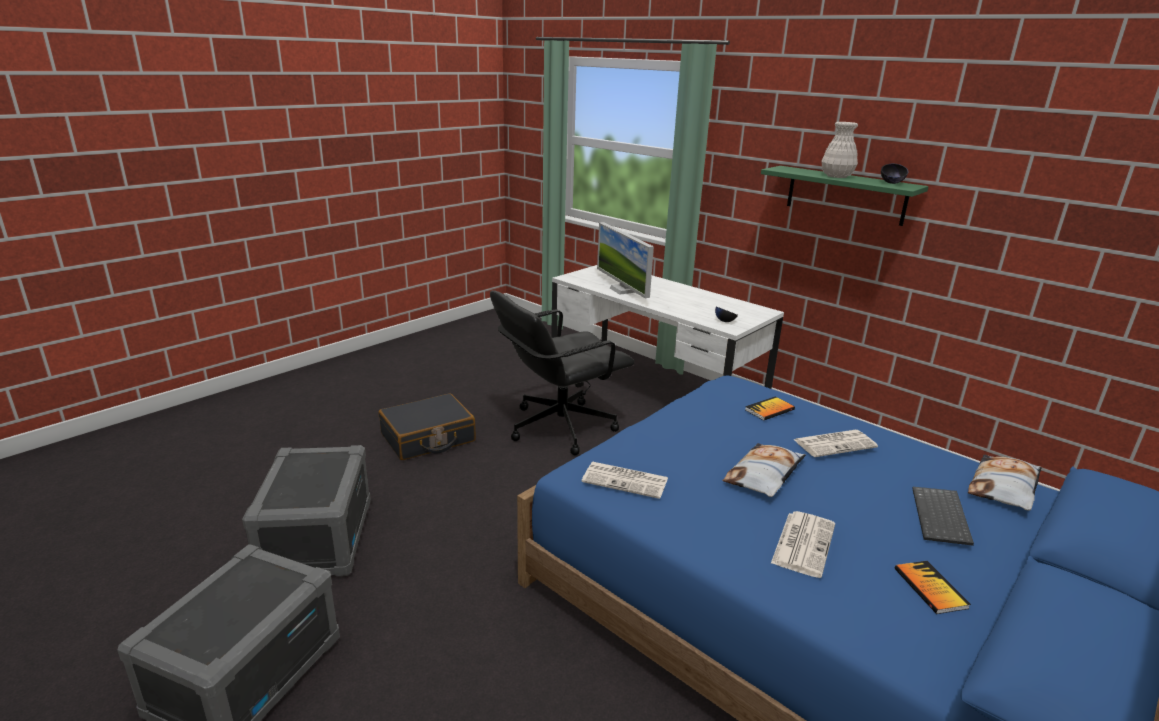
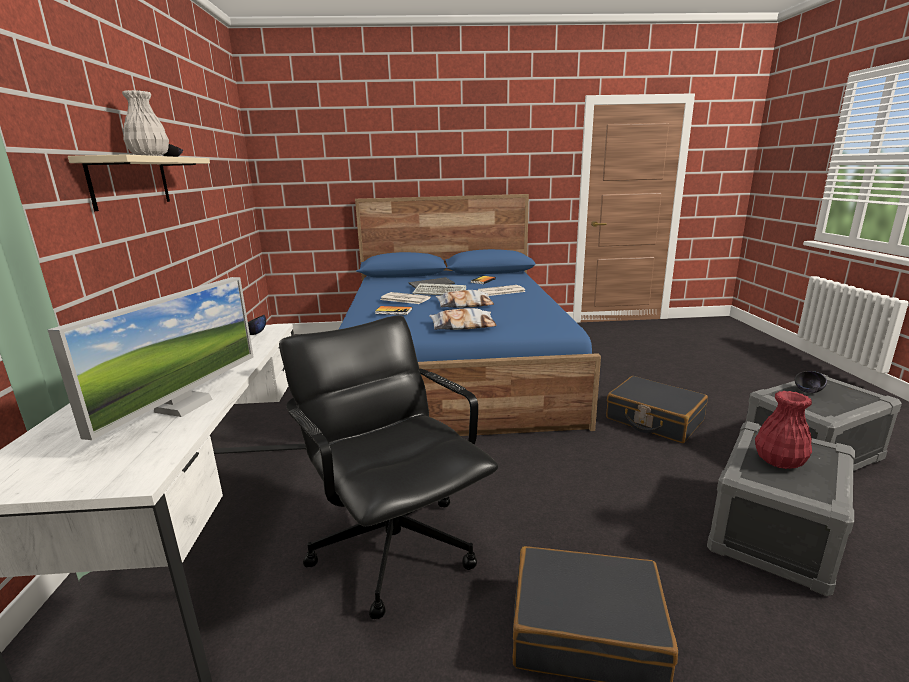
camera: 135 degrees left, 5 degrees down
(249, 610) = (808, 391): none -> black bowl
(316, 477) = (779, 461): none -> red vase
(460, 645) = (654, 420): none -> black suitcase
(559, 427) = (394, 545): black office chair -> black office chair turned 135 degrees counterclockwise
(626, 480) = (541, 317): newspaper -> none
(845, 195) = (130, 182): green shelf -> beige shelf
(855, 489) = (441, 292): none -> keyboard
(1004, 488) = (382, 283): pillow -> pillow (463, 326)

